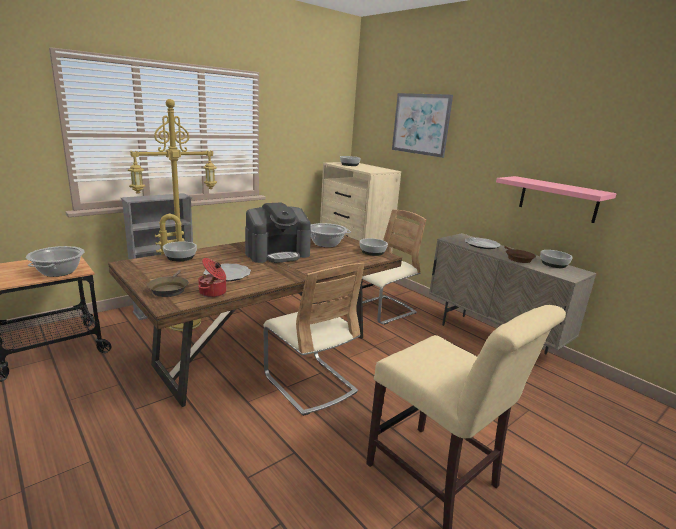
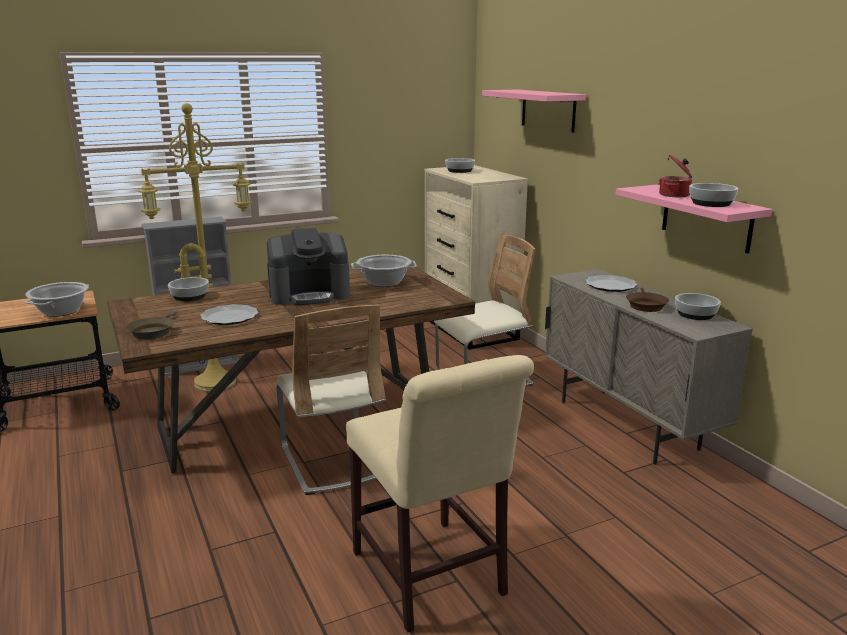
camera: 15 degrees right, 0 degrees up
(213, 292) = (199, 337): cooking pot -> cooking pot (675, 195)
(372, 252) = (438, 294): bowl -> bowl (710, 203)
(421, 124) = (548, 110): picture -> pink shelf

